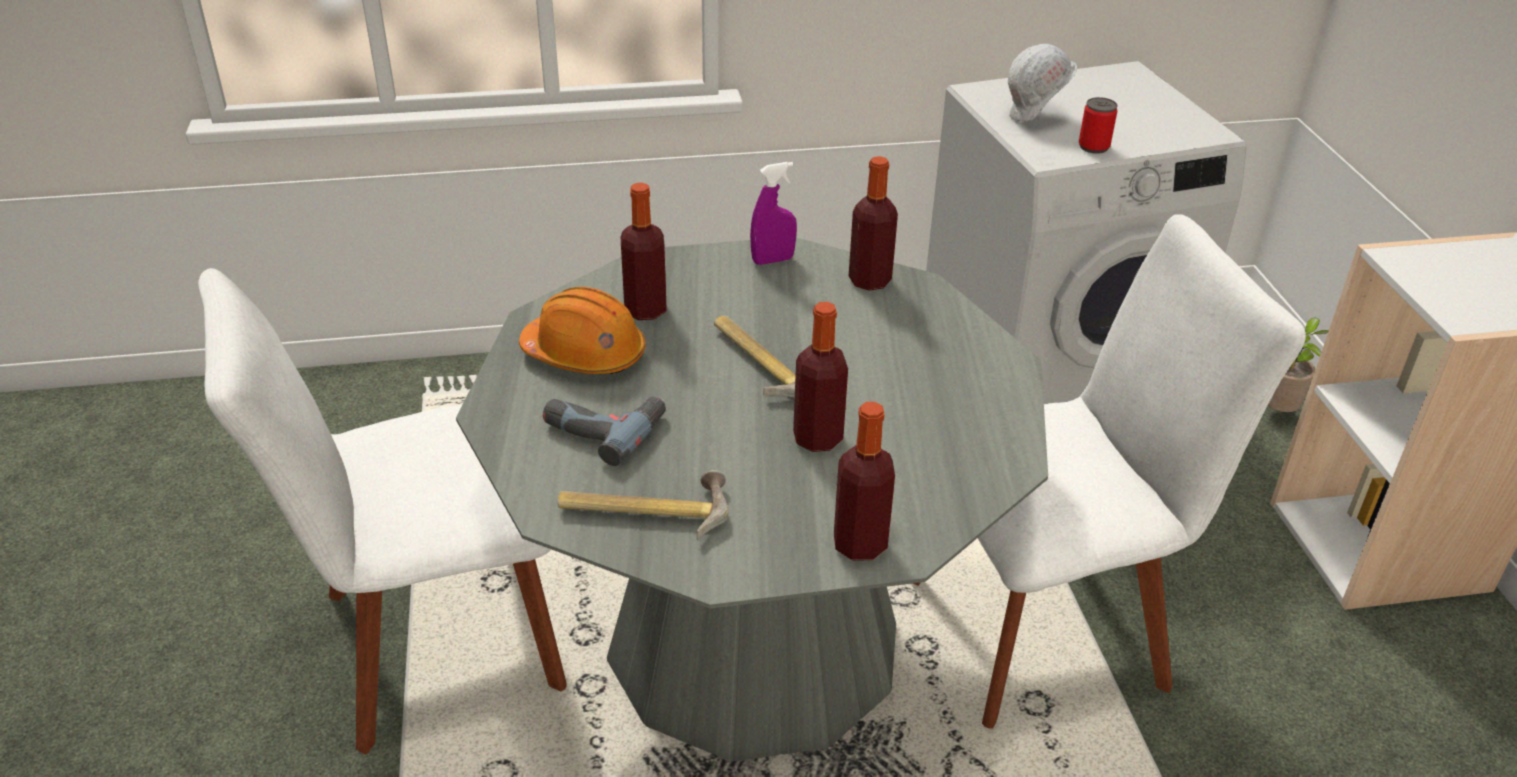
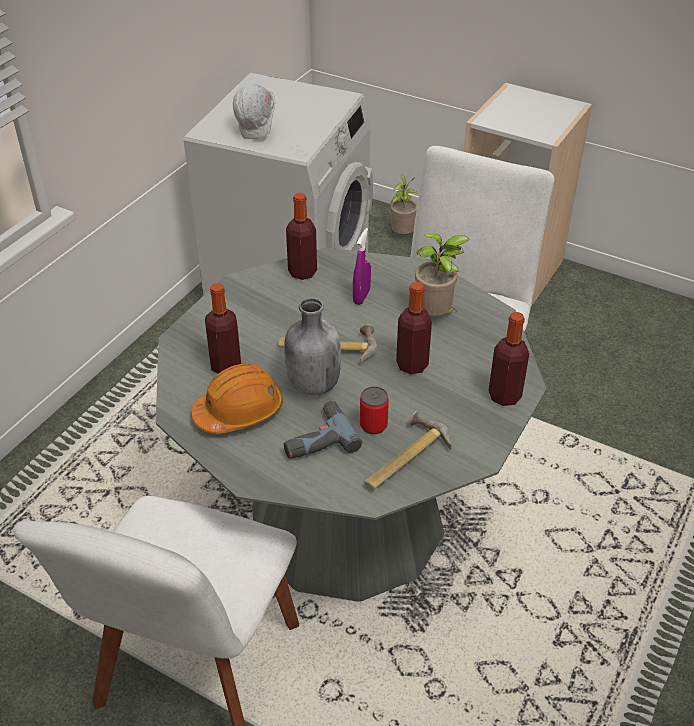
camera: 50 degrees left, 5 degrees up
(688, 381) = (312, 384): none -> grey bottle
(772, 260) = (240, 294): purple spray bottle -> purple spray bottle (361, 297)
(934, 414) = (435, 316): none -> potted plant
(1093, 147) = (308, 133): can -> can (373, 425)

